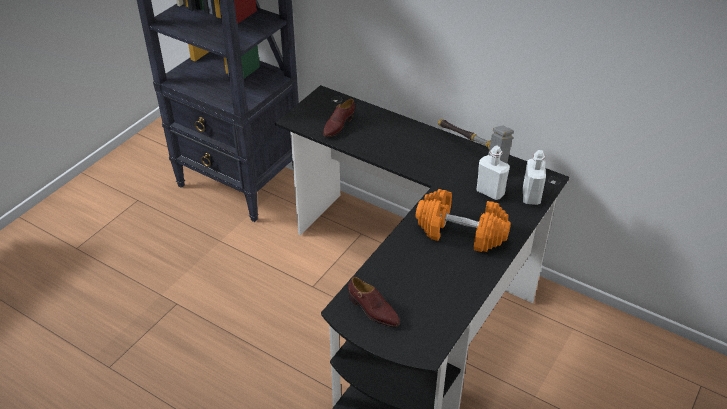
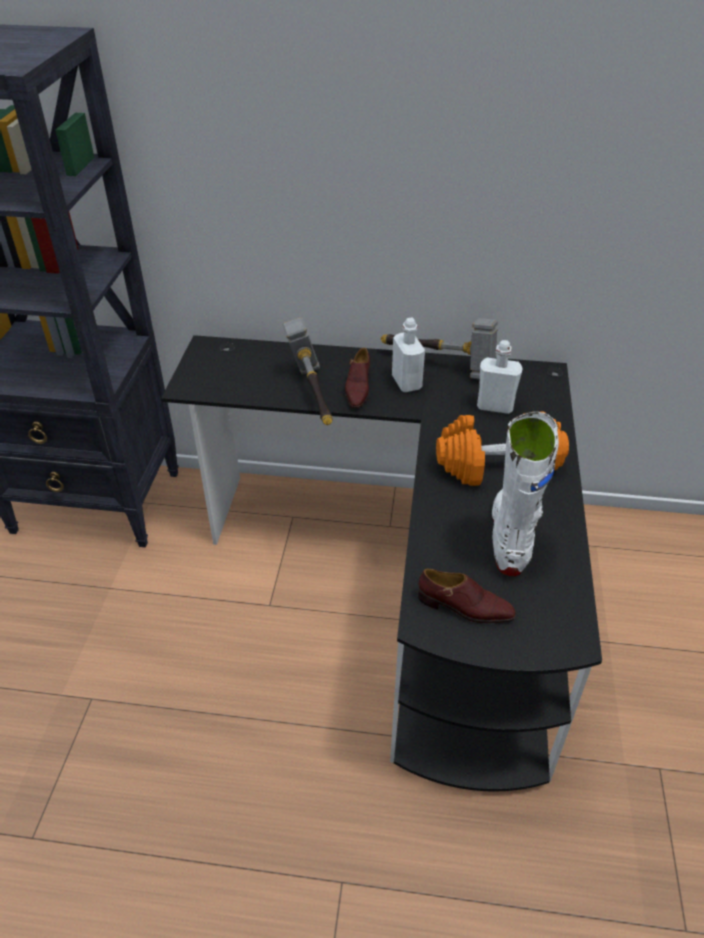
camera: 25 degrees left, 0 degrees up
(338, 125) = (251, 378): brown shoe -> brown shoe (358, 389)
(370, 148) = (312, 395): none -> hammer
(433, 280) = (510, 538): none -> white boot
(531, 196) = (544, 397): white bottle -> white bottle (406, 382)

